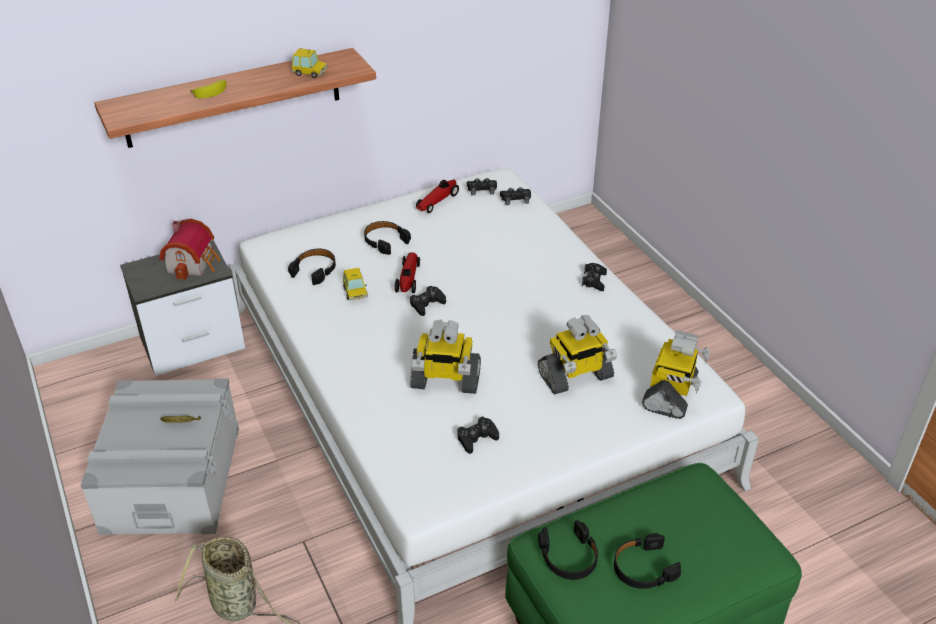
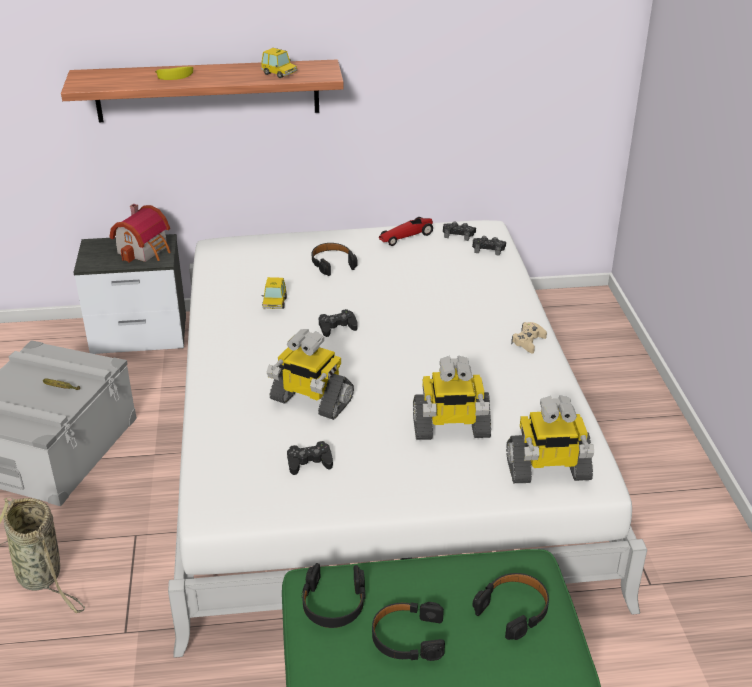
camera: 20 degrees right, 5 degrees down
(315, 270) = (249, 276): black headphones -> black headphones (514, 609)
(408, 279) = (333, 301): toy car -> none
(594, 281) = (528, 341): black game controller -> beige game controller
(671, 394) = (547, 470): toy robot -> toy robot turned 45 degrees clockwise

